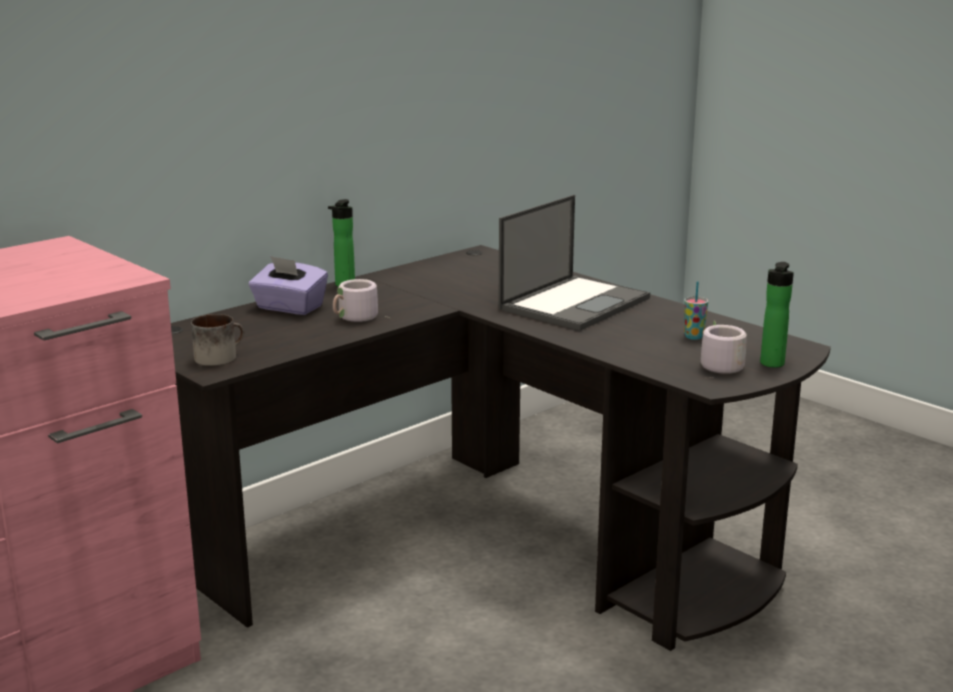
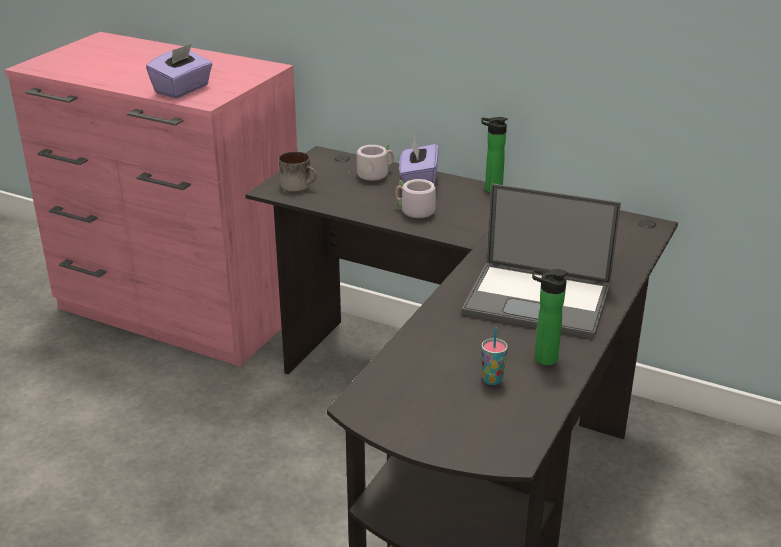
camera: 70 degrees right, 10 degrees up
(63, 284) = (182, 90): none -> purple tissue box
(717, 365) = (416, 403): grey mug -> grey mug (375, 174)
(771, 365) = (440, 437): bottle -> bottle (542, 359)

